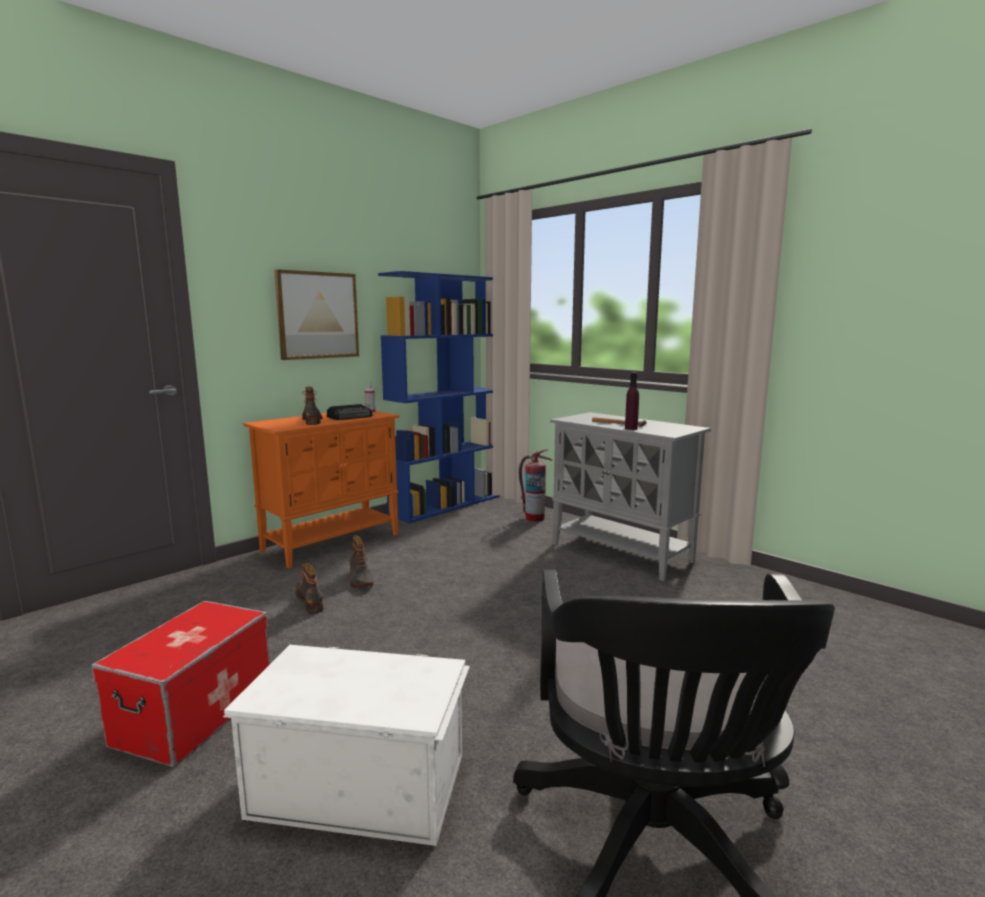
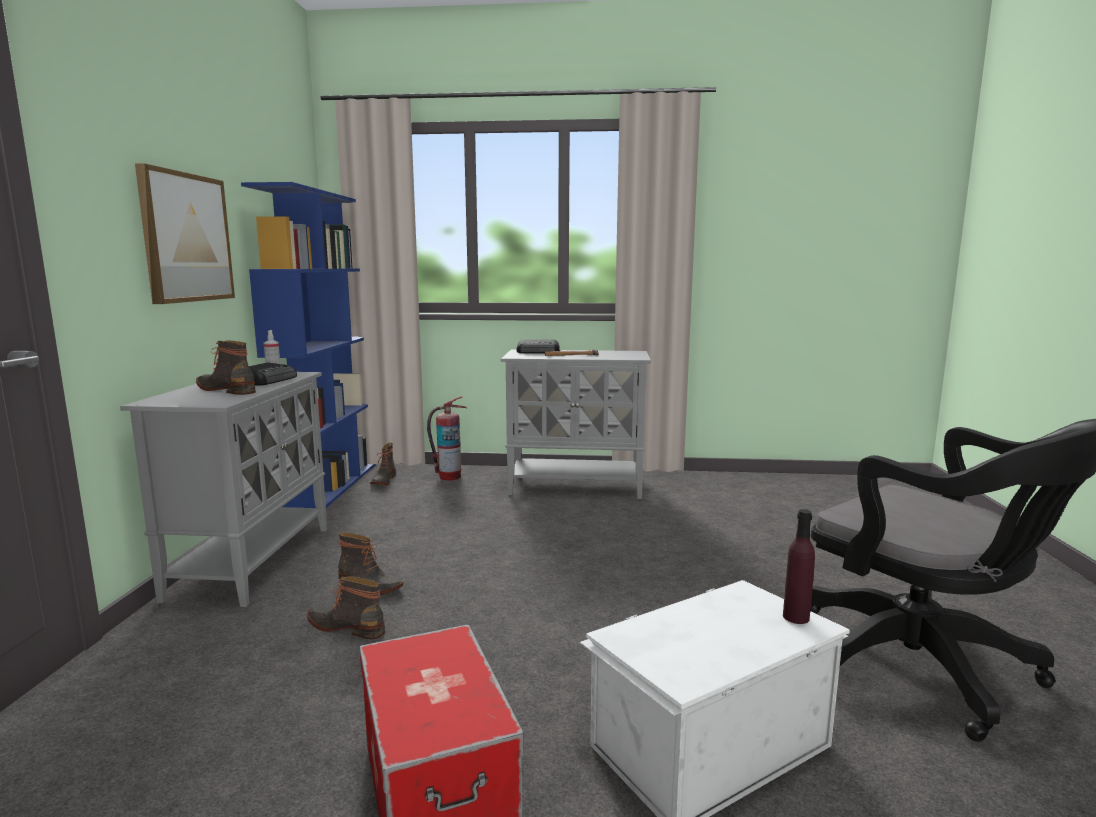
camera: 40 degrees left, 0 degrees up
(332, 542) = (253, 561): orange cabinet -> grey cabinet
(485, 509) = (383, 480): none -> boot
(602, 417) = (538, 351): none -> radio
(631, 428) = (596, 357): purple bottle -> purple bottle (796, 617)

